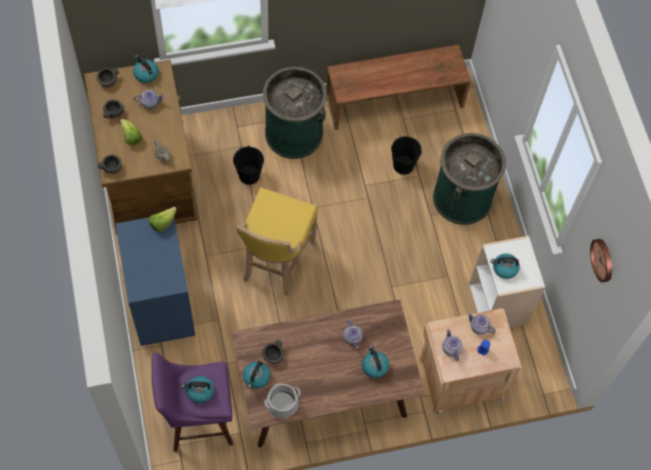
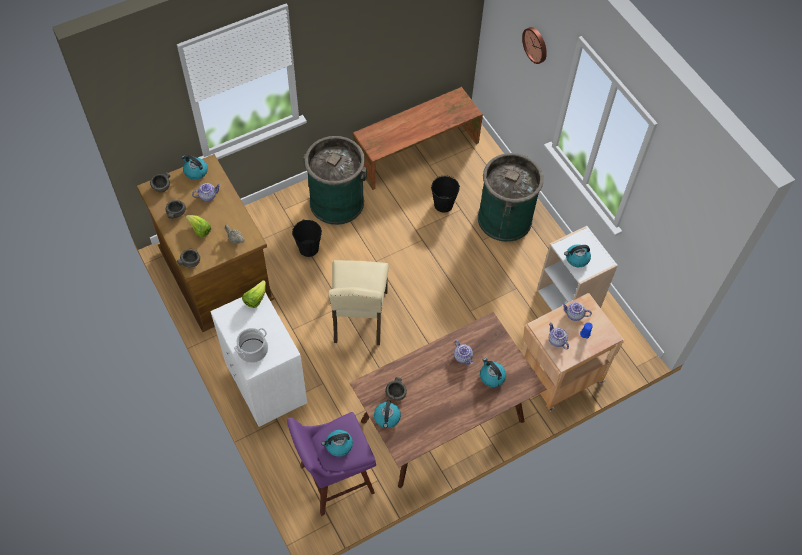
camera: 15 degrees left, 5 degrees down
(161, 305) = (265, 385): blue cabinet -> white cabinet
(275, 262) = (358, 318): yellow stool -> beige chair
(282, 404) = (419, 435): cooking pot -> cooking pot (252, 350)
(603, 260) = (678, 215): wall clock -> wall clock (536, 44)

